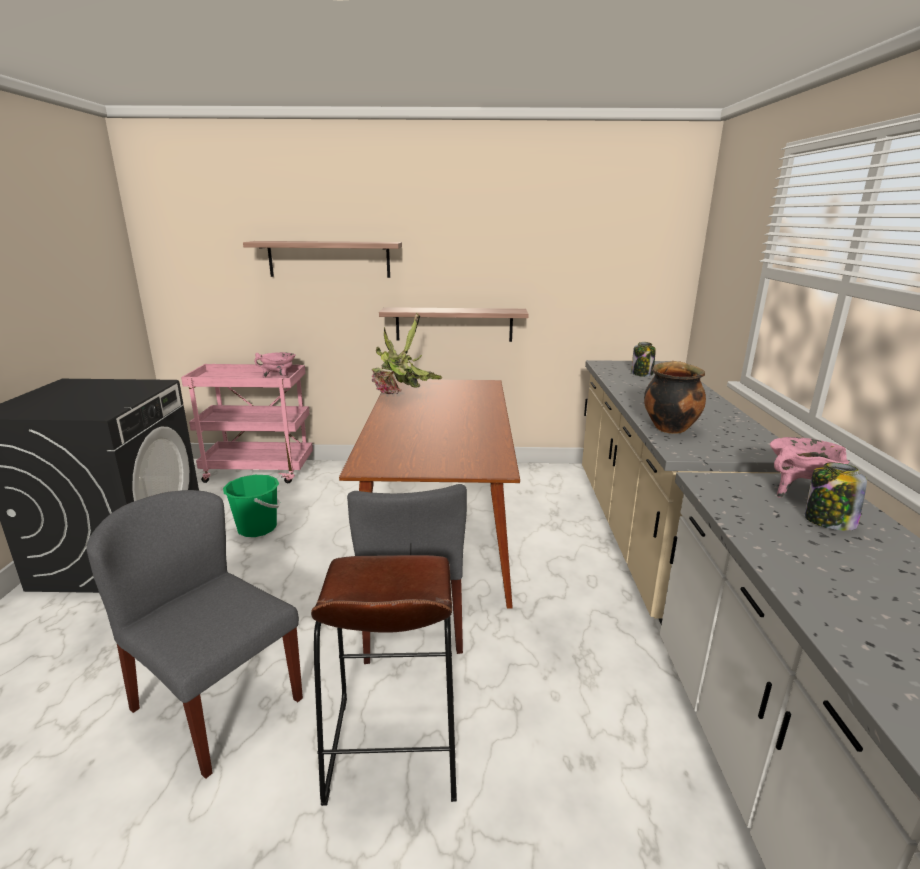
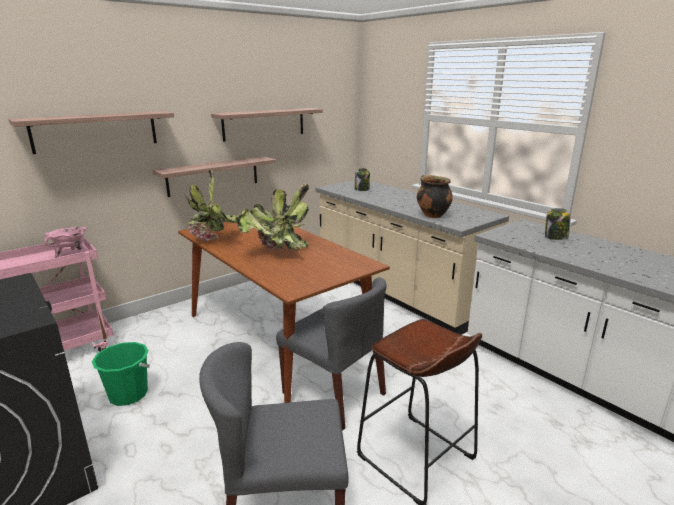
camera: 40 degrees left, 0 degrees up
(431, 425) = (279, 252): none -> potted plant
(531, 266) = (264, 124): none -> shelf
(798, 491) = (526, 229): pink cooking pot -> none

